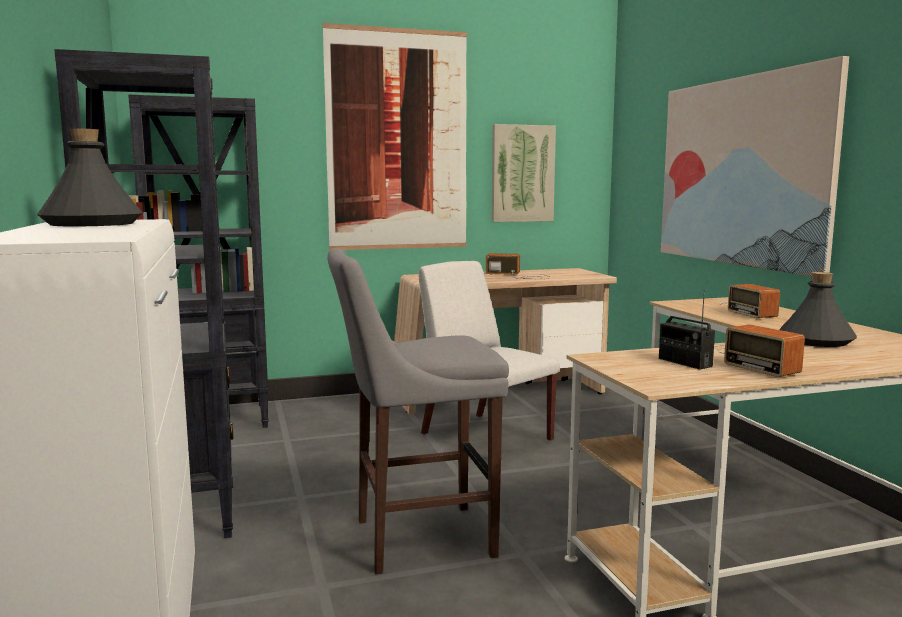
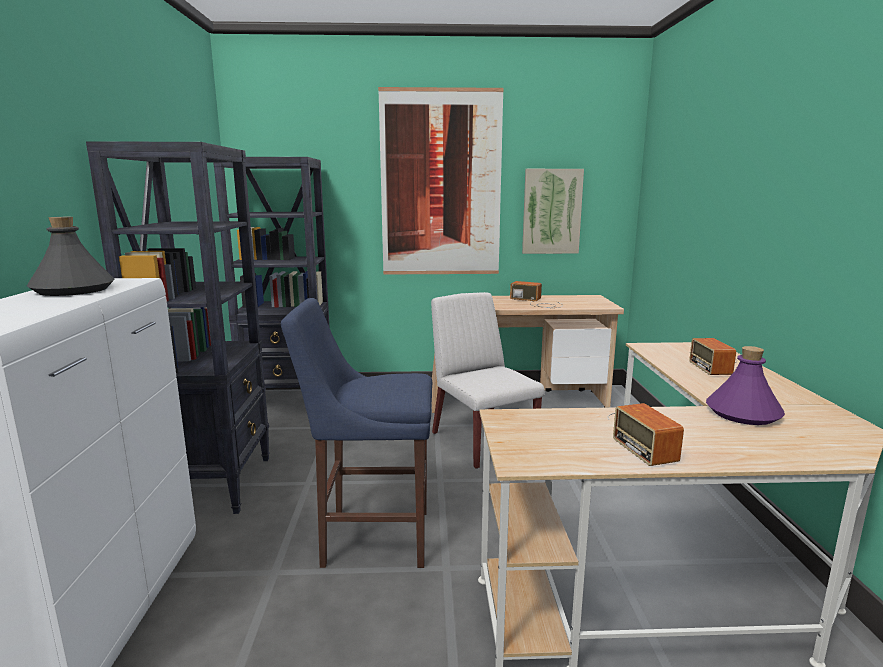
camera: 15 degrees right, 5 degrees up
(416, 538) = (370, 537): grey stool -> blue stool
(684, 362) = (577, 432): radio -> none
(742, 171) = (732, 223): picture -> none
(815, 340) = (742, 413): grey bottle -> purple bottle

